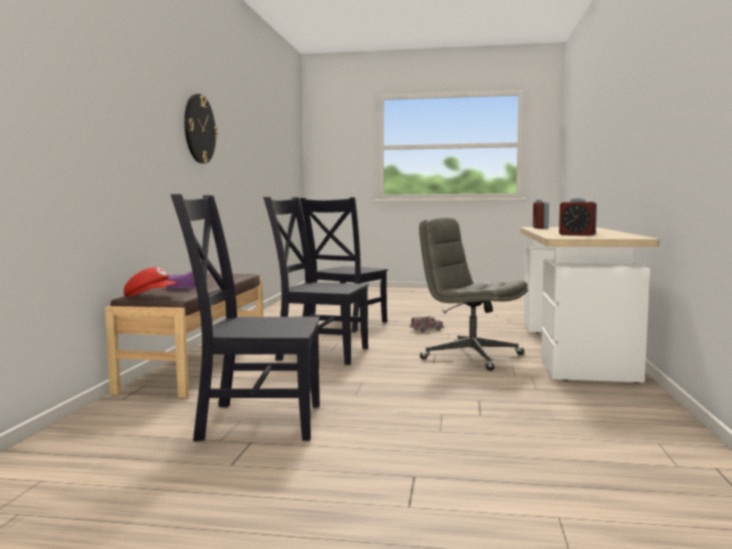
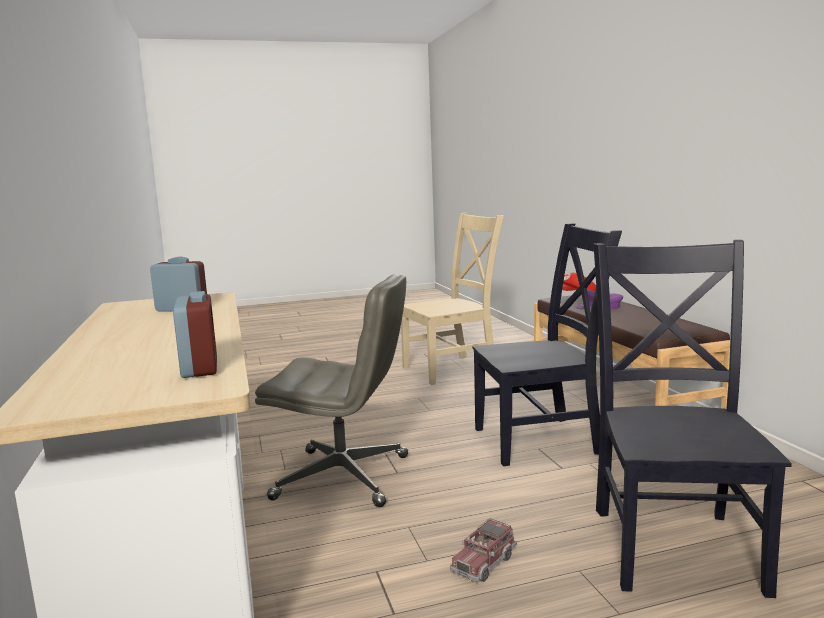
camera: 155 degrees right, 5 degrees up
(199, 129) = (759, 111): wall clock -> none
(254, 421) = (453, 369): black chair -> beige chair

